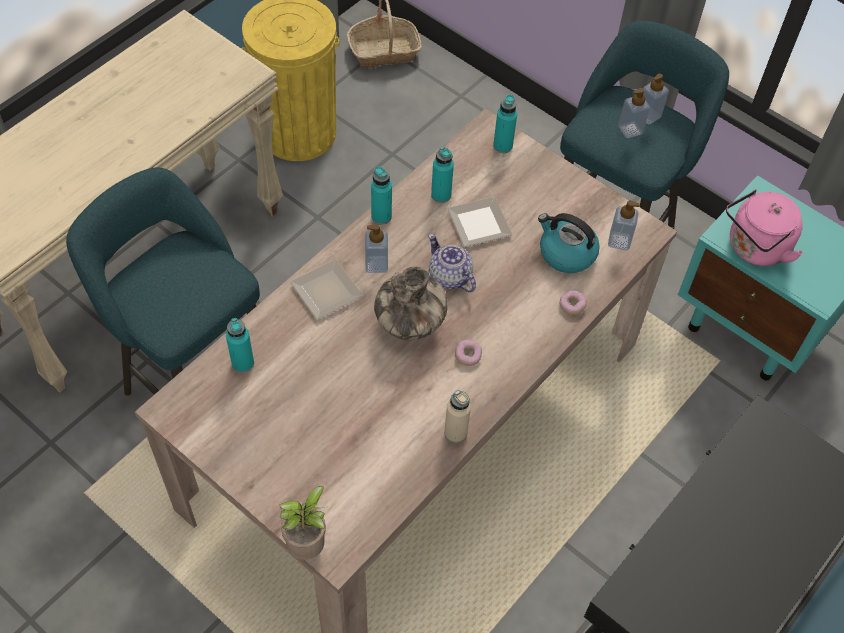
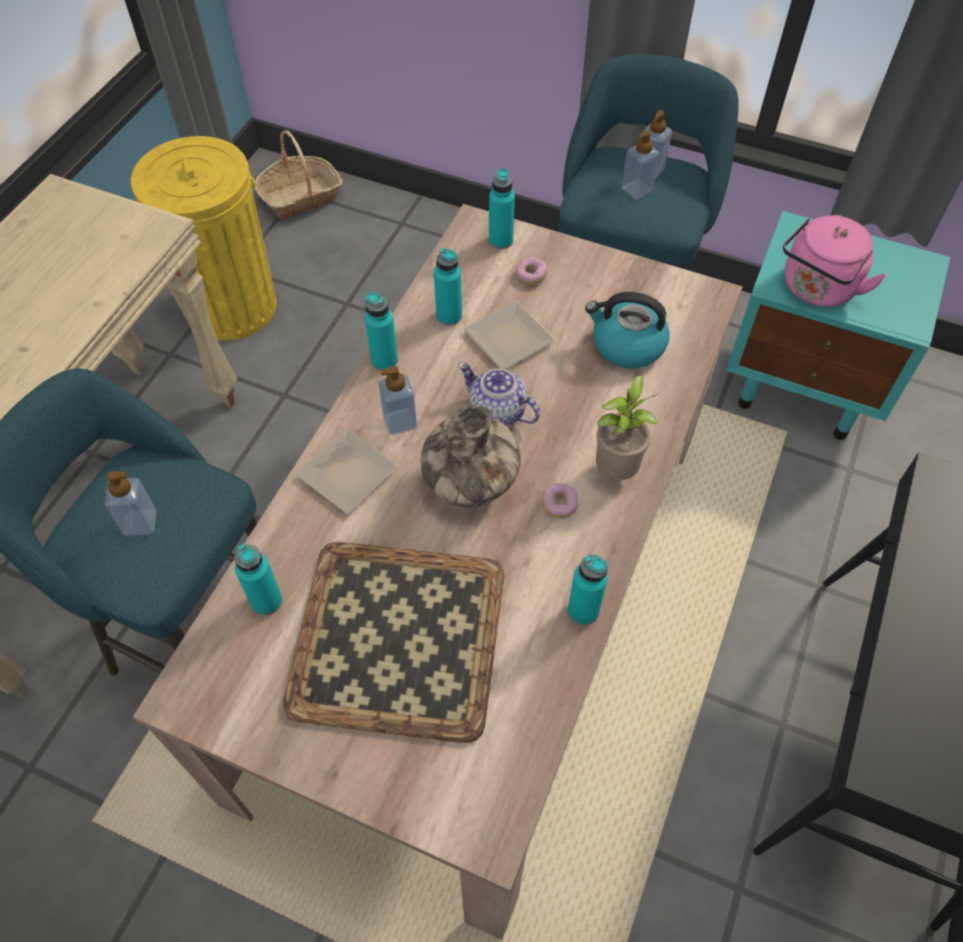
camera: 15 degrees left, 0 degrees up
(308, 546) = (446, 838): potted plant -> potted plant (617, 469)
(320, 414) = (395, 640): none -> tray
(455, 433) = (583, 611): beige bottle -> turquoise bottle
(572, 306) = (660, 406): donut -> donut (531, 276)
(619, 241) = (682, 314): soap dispenser -> soap dispenser (140, 522)

